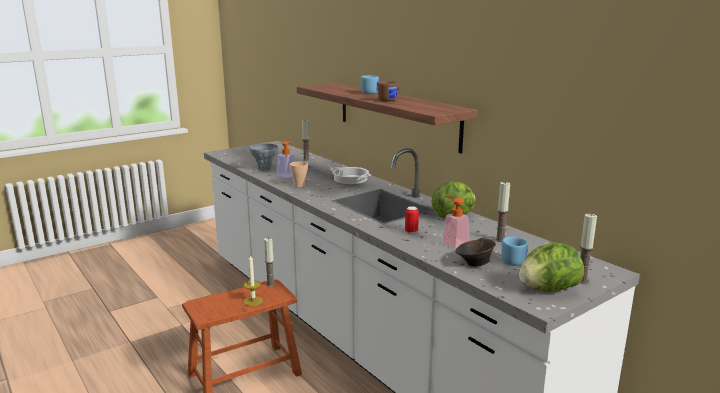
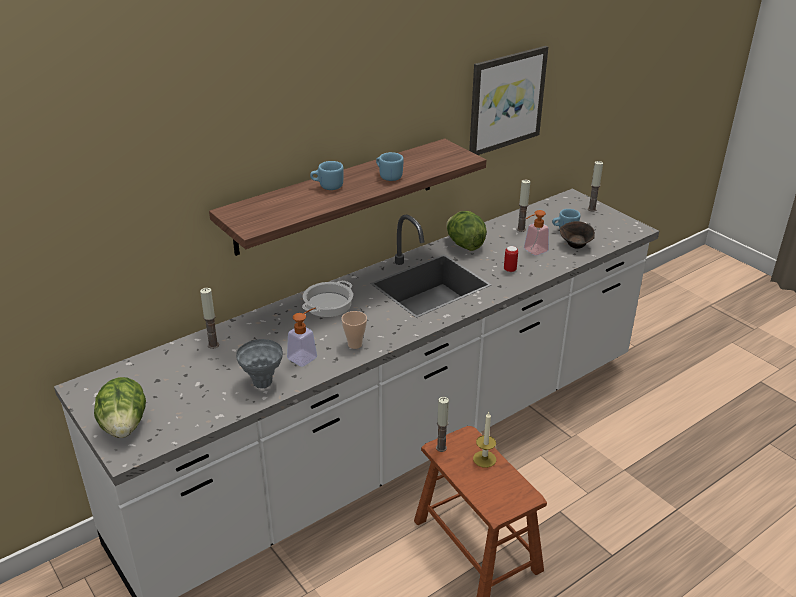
camera: 90 degrees left, 15 degrees up
(389, 100) = (388, 176): brown mug -> blue mug
(546, 99) = (506, 100): none -> picture
(548, 289) = (611, 223): lettuce -> lettuce (124, 426)

